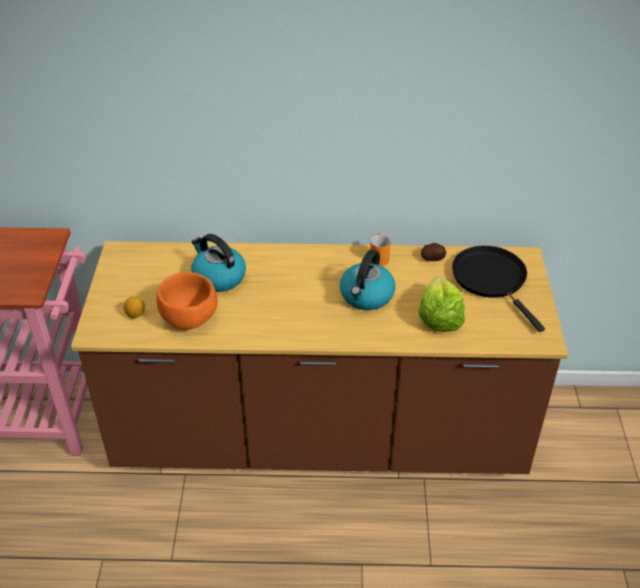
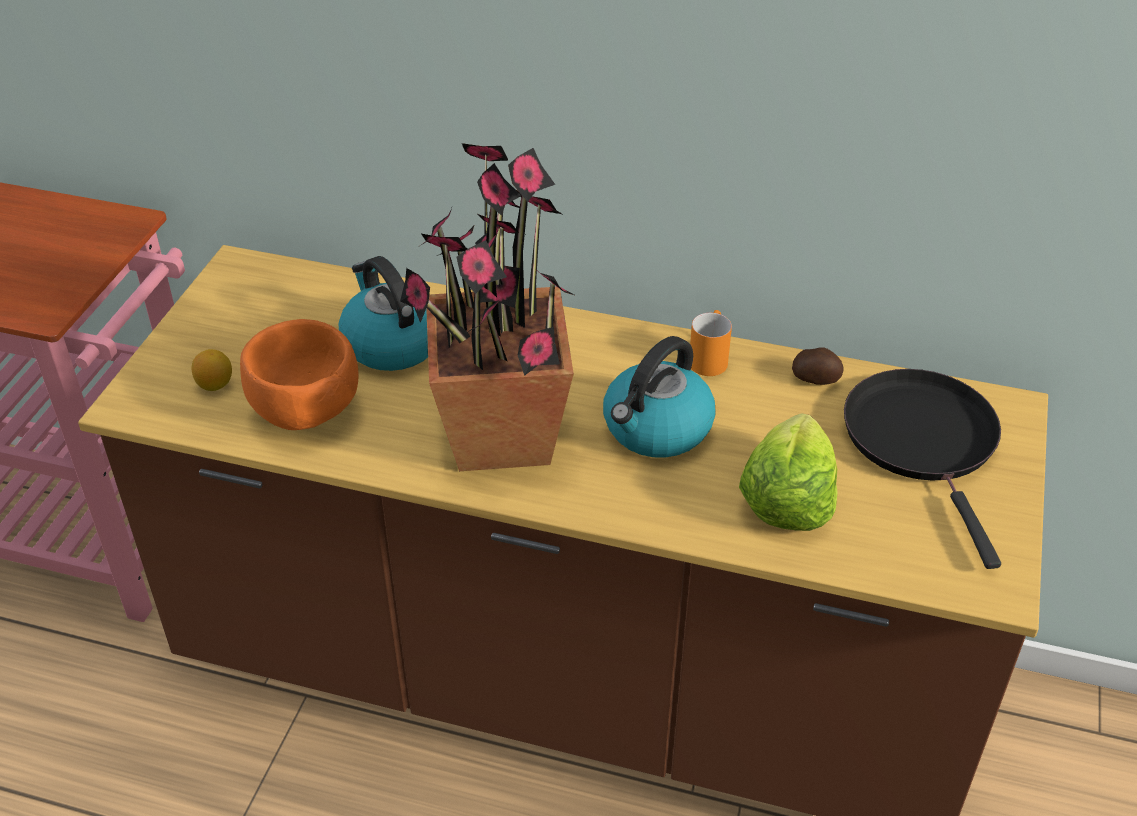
camera: 15 degrees right, 0 degrees up
(292, 314) = (500, 437): none -> potted plant

